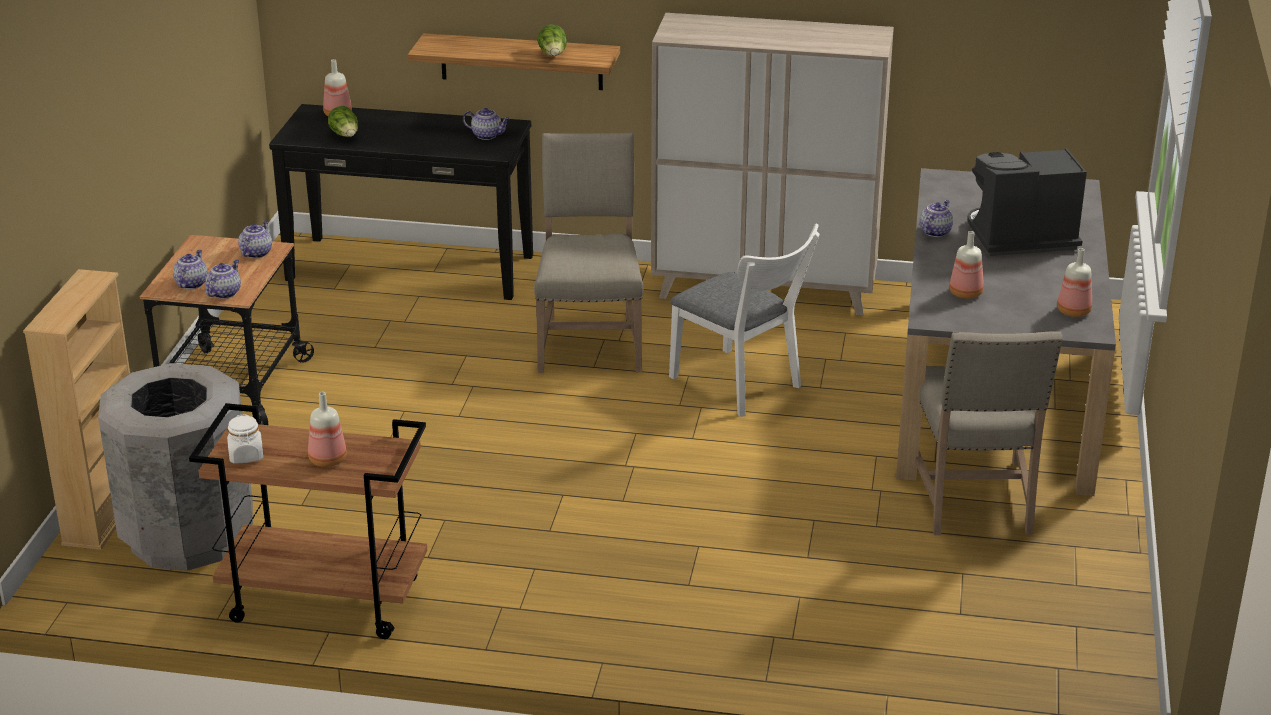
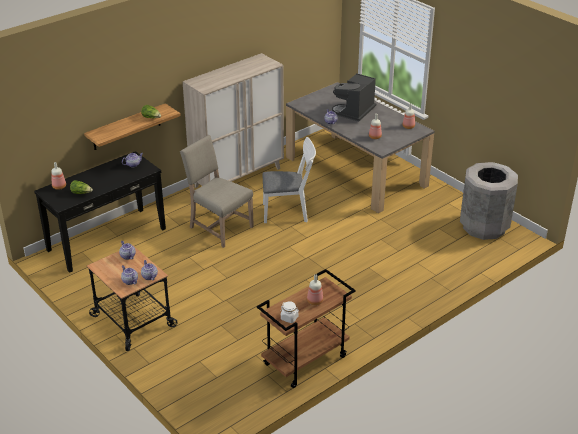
camera: 50 degrees left, 5 degrees up
(106, 512) = (180, 391): beige bookcase -> none
(188, 537) = (224, 376): grey trash can -> grey trash can (484, 227)
(973, 500) = (406, 206): beige chair -> none

